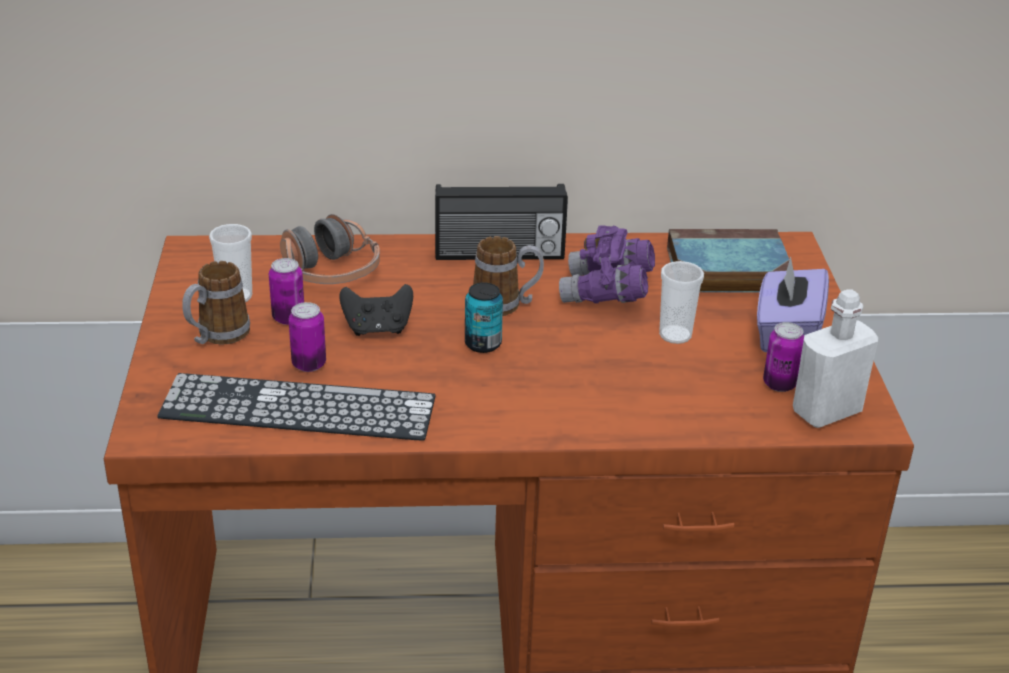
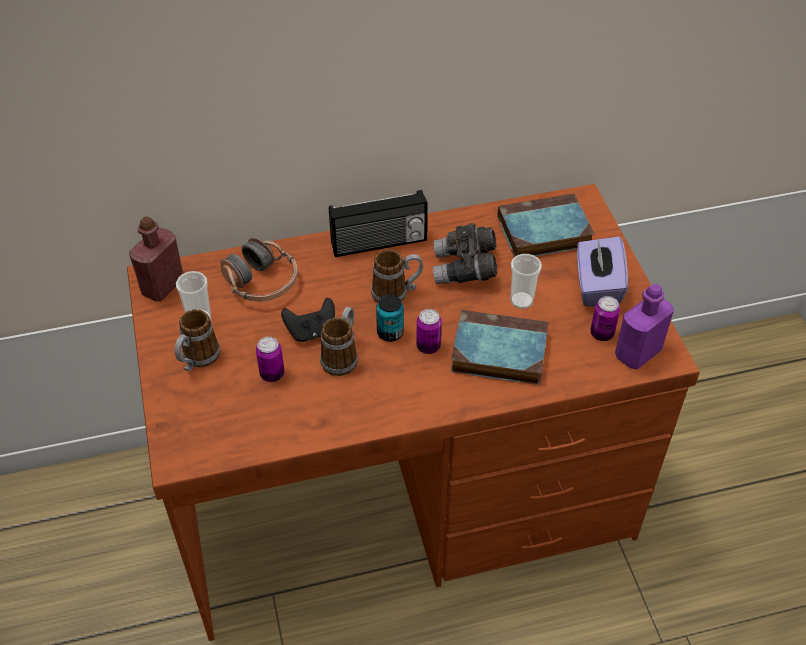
camera: 10 degrees left, 15 degrees up
(202, 259) = (162, 286): none -> red bottle
(288, 318) = (244, 332): can -> can (428, 346)
(298, 408) = (276, 416): keyboard -> none
(409, 358) = (342, 356): none -> mug
(606, 293) = (464, 269): purple binoculars -> grey binoculars
(623, 384) = (496, 353): none -> book
(826, 411) = (637, 353): white bottle -> purple bottle

